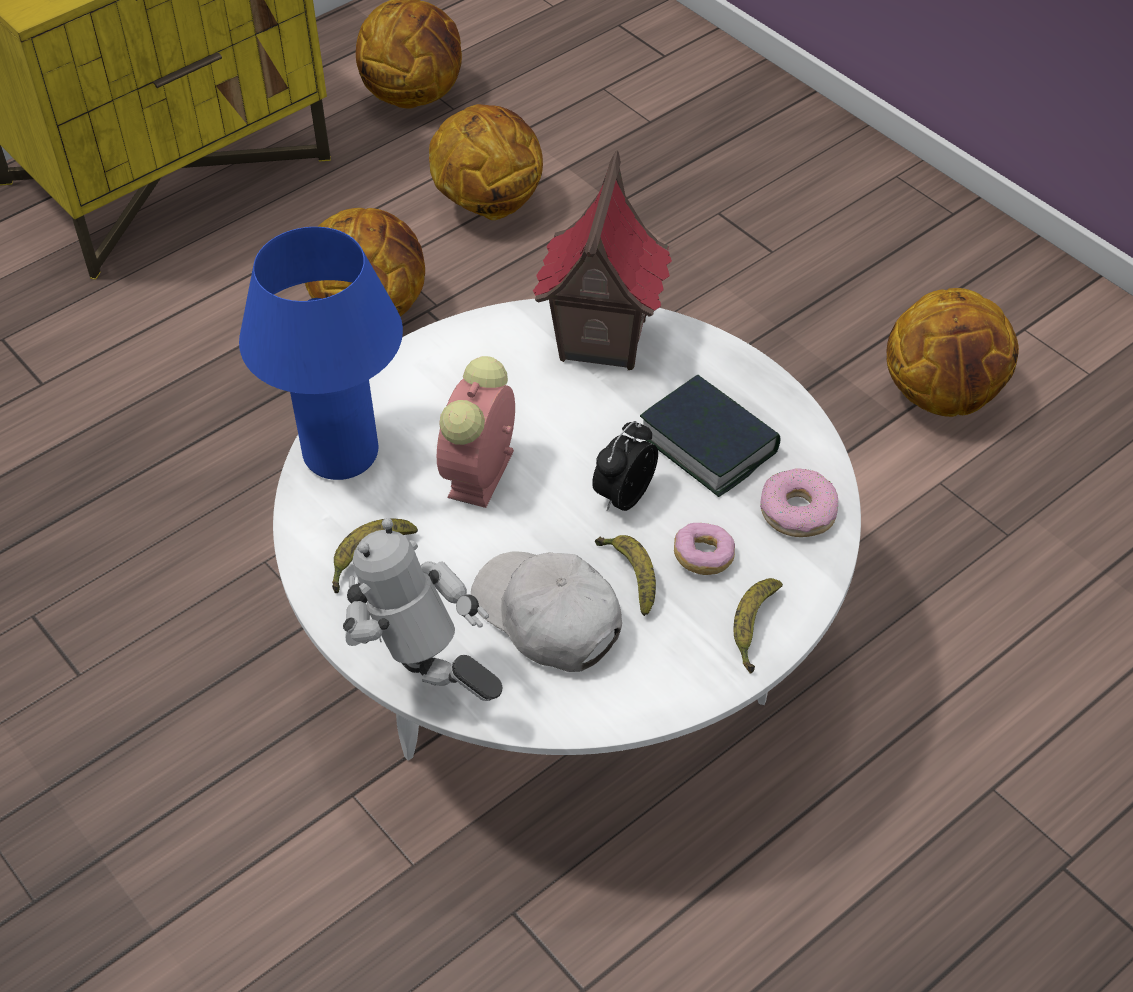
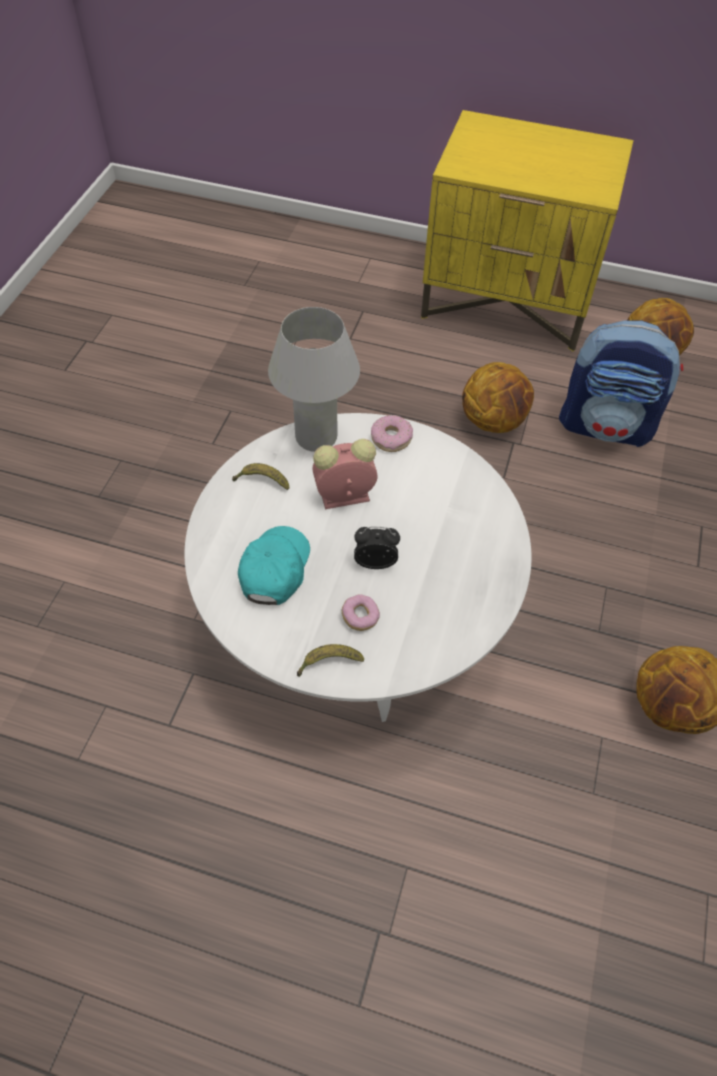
camera: 55 degrees right, 5 degrees up
(341, 454) = (316, 437): blue table lamp -> white table lamp
(426, 685) = (202, 543): toy robot -> none
(488, 204) = (606, 426): basketball -> backpack
(547, 618) = (274, 570): white cap -> turquoise cap
(600, 339) = (474, 497): toy house -> none
(630, 576) = (325, 591): banana -> none
(708, 443) = (440, 580): book -> none
(798, 511) = (424, 646): donut -> donut (391, 438)

